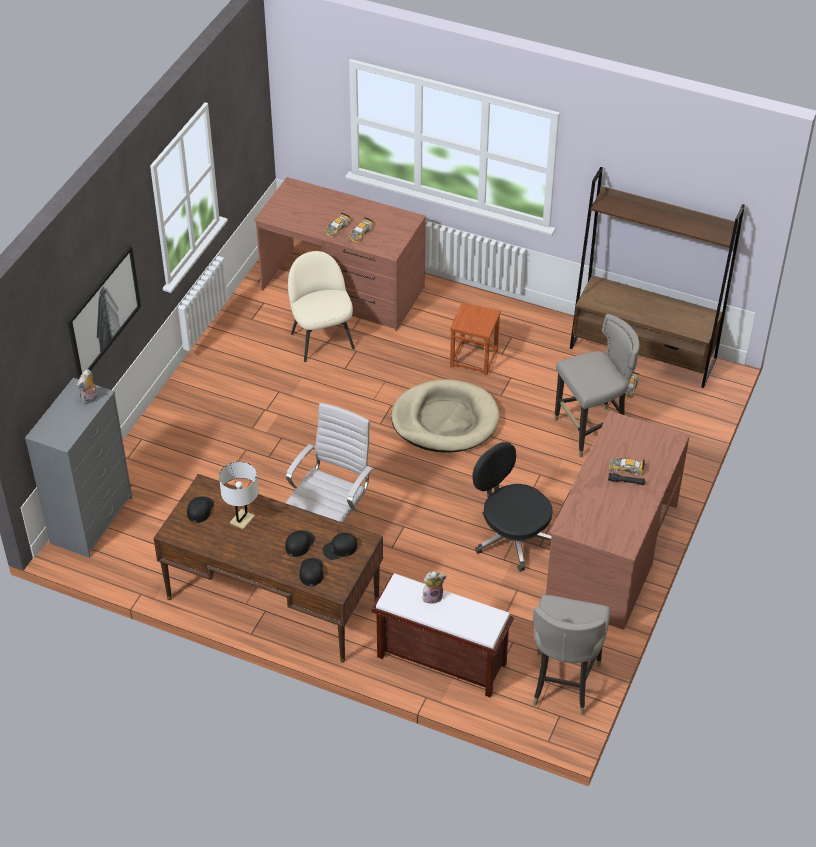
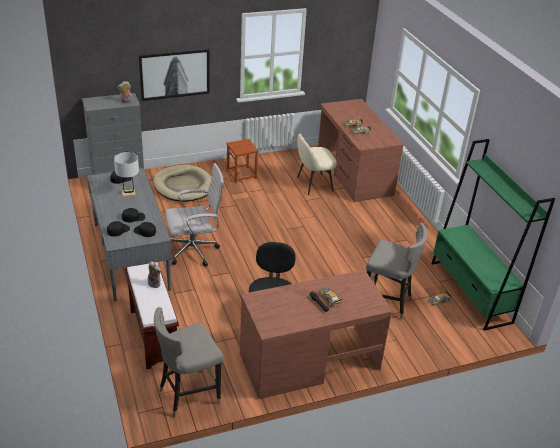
camera: 45 degrees right, 10 degrees down
(273, 599) = (131, 256): brown desk -> grey desk
(322, 339) = (313, 184): beige chair -> beige chair turned 135 degrees counterclockwise
(445, 420) = (318, 248): beige dog bed -> beige dog bed (183, 186)
(474, 358) = (373, 235): brown stool -> brown stool (241, 174)
(643, 353) = (470, 292): brown bookcase -> green bookcase

